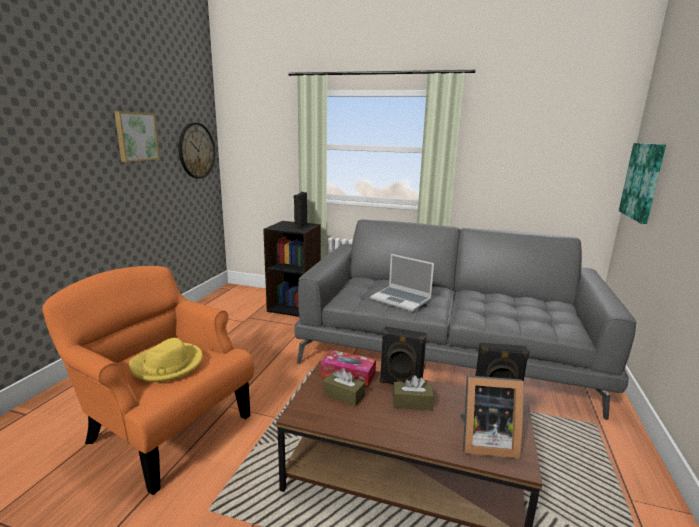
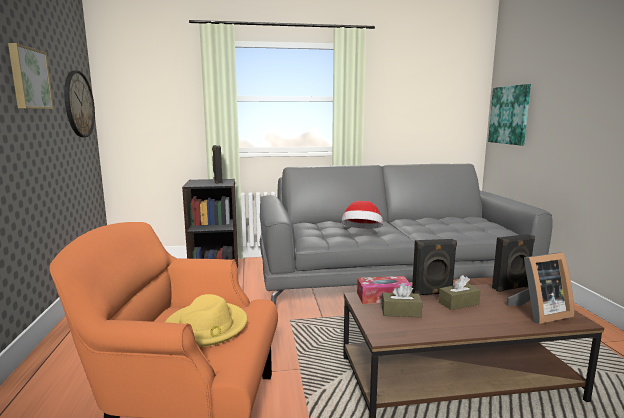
camera: 25 degrees left, 5 degrees down
(402, 300) = (362, 232): laptop -> hat

